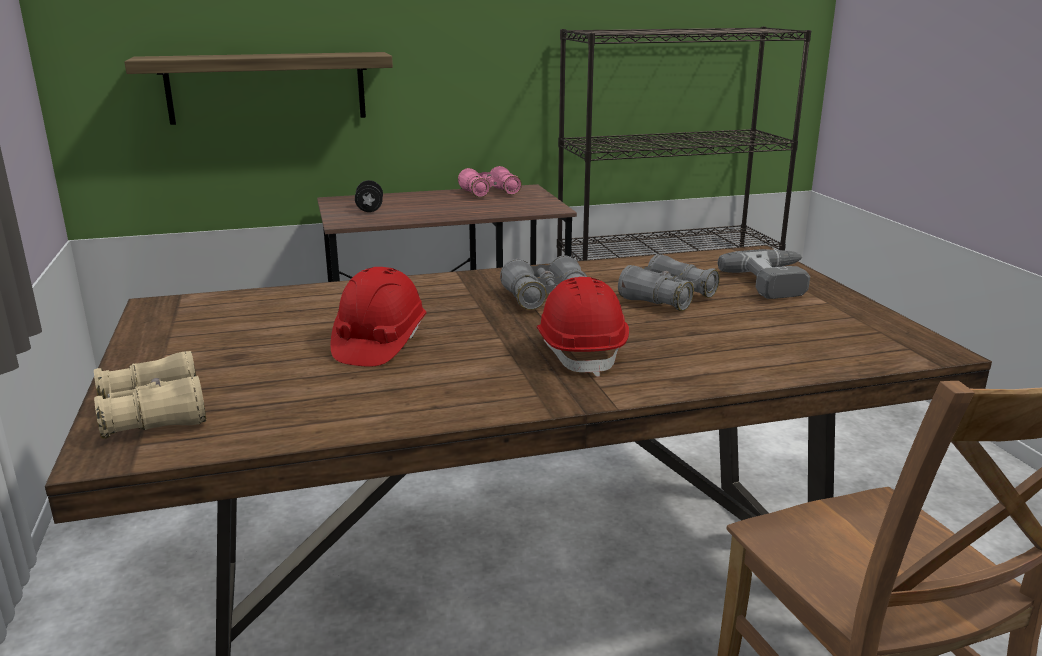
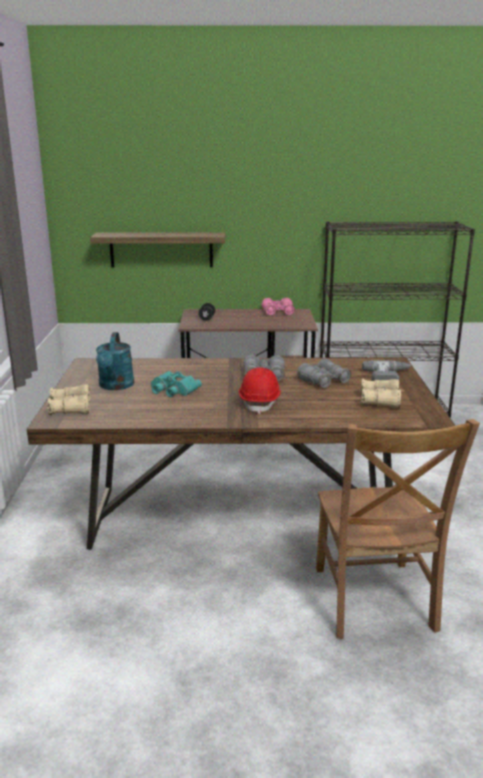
camera: 15 degrees right, 0 degrees up
(246, 349) = (115, 386): none -> turquoise watering can
(379, 344) = (173, 389): red hard hat -> turquoise binoculars
(803, 324) = (380, 401): none -> beige binoculars

